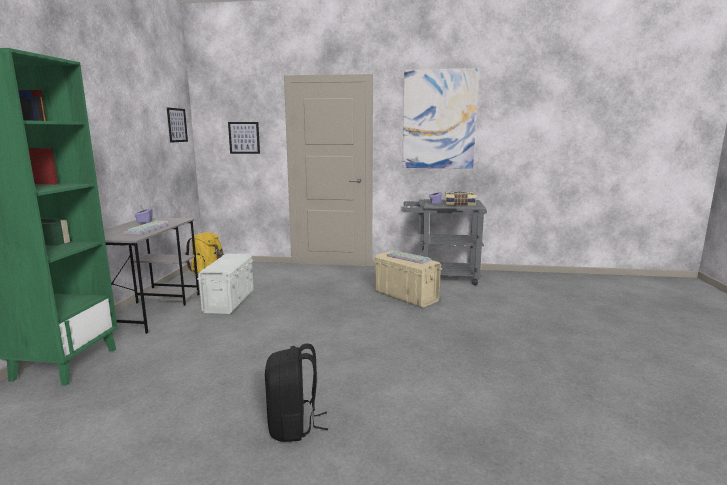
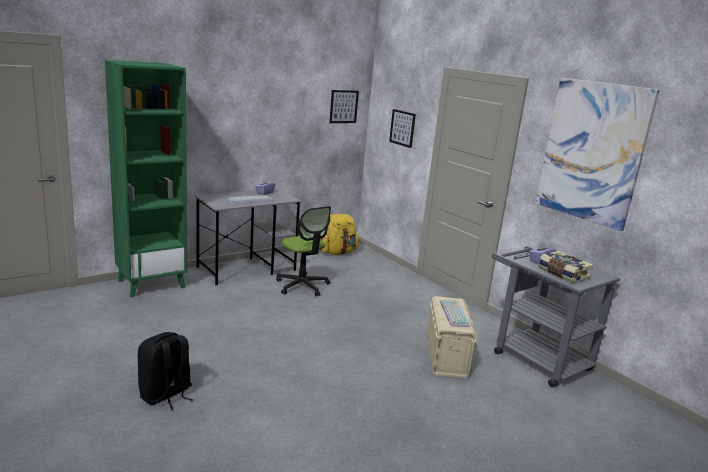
camera: 45 degrees right, 5 degrees up
(229, 301) = (302, 286): white storage box -> office chair

